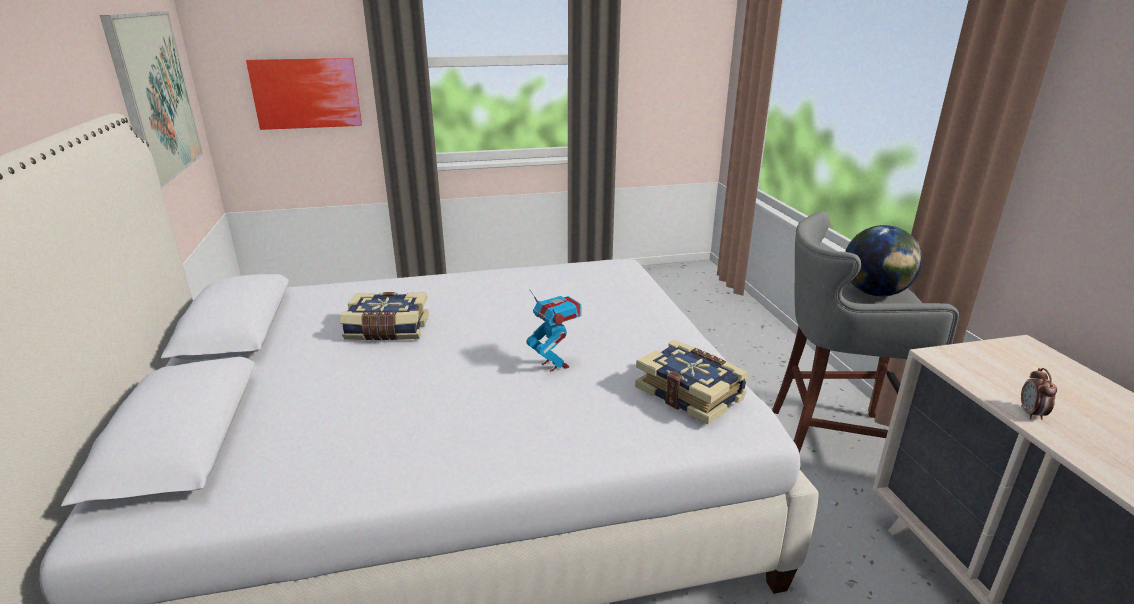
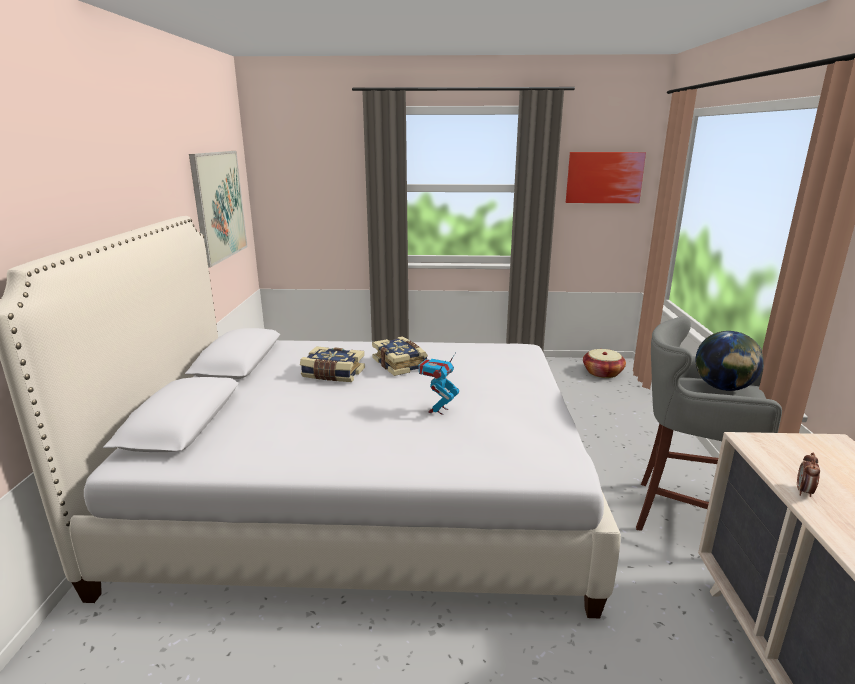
camera: 15 degrees right, 5 degrees down
(306, 93) = (321, 207): picture -> picture (604, 177)
(555, 365) = (438, 410): toy robot -> toy robot turned 135 degrees counterclockwise
(684, 281) = (602, 373): none -> basket
(690, 393) = (530, 442): book -> book (400, 364)

